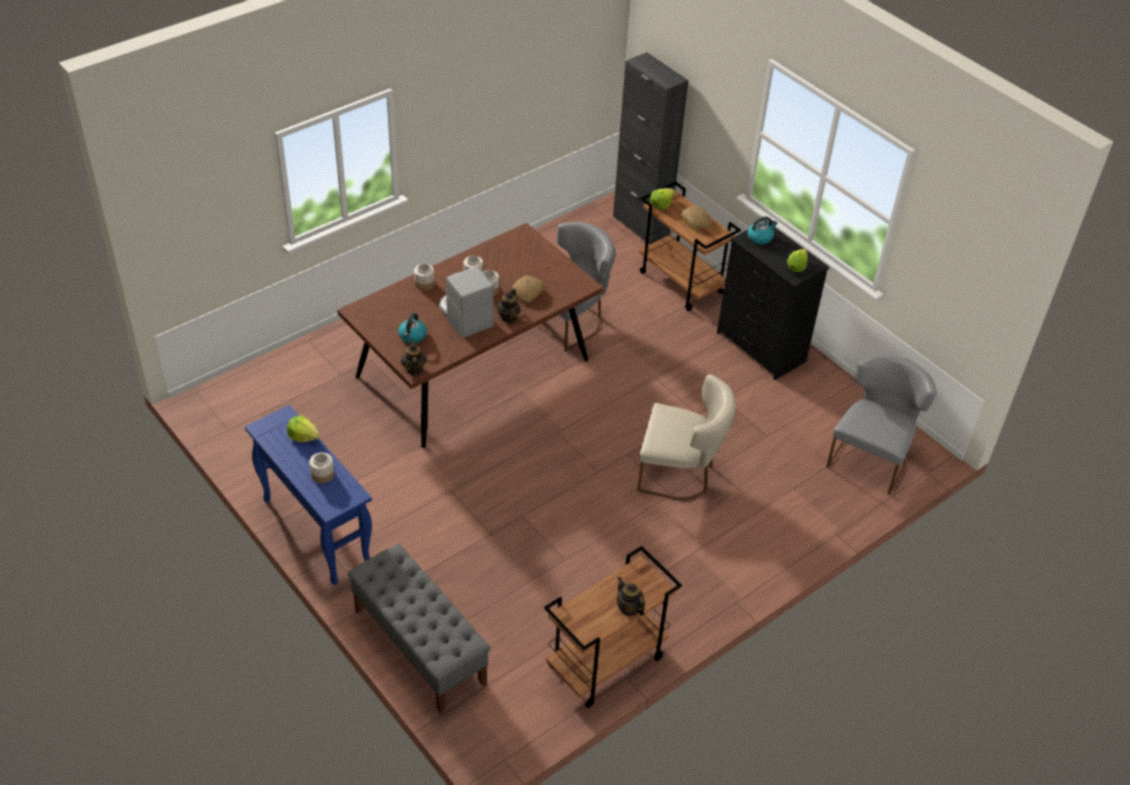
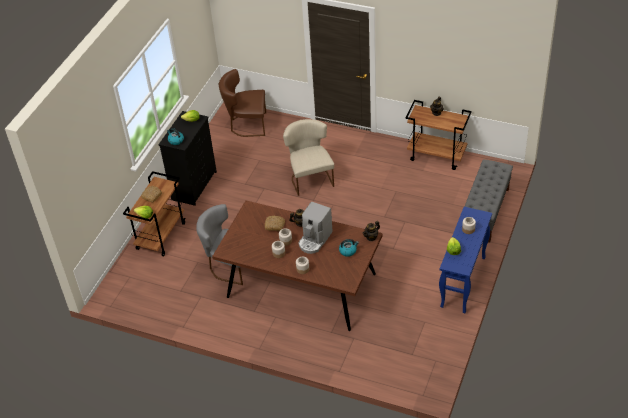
camera: 115 degrees left, 0 degrees up
(641, 226) = (116, 275): black cabinet -> none
(871, 458) = (246, 125): grey chair -> brown chair

